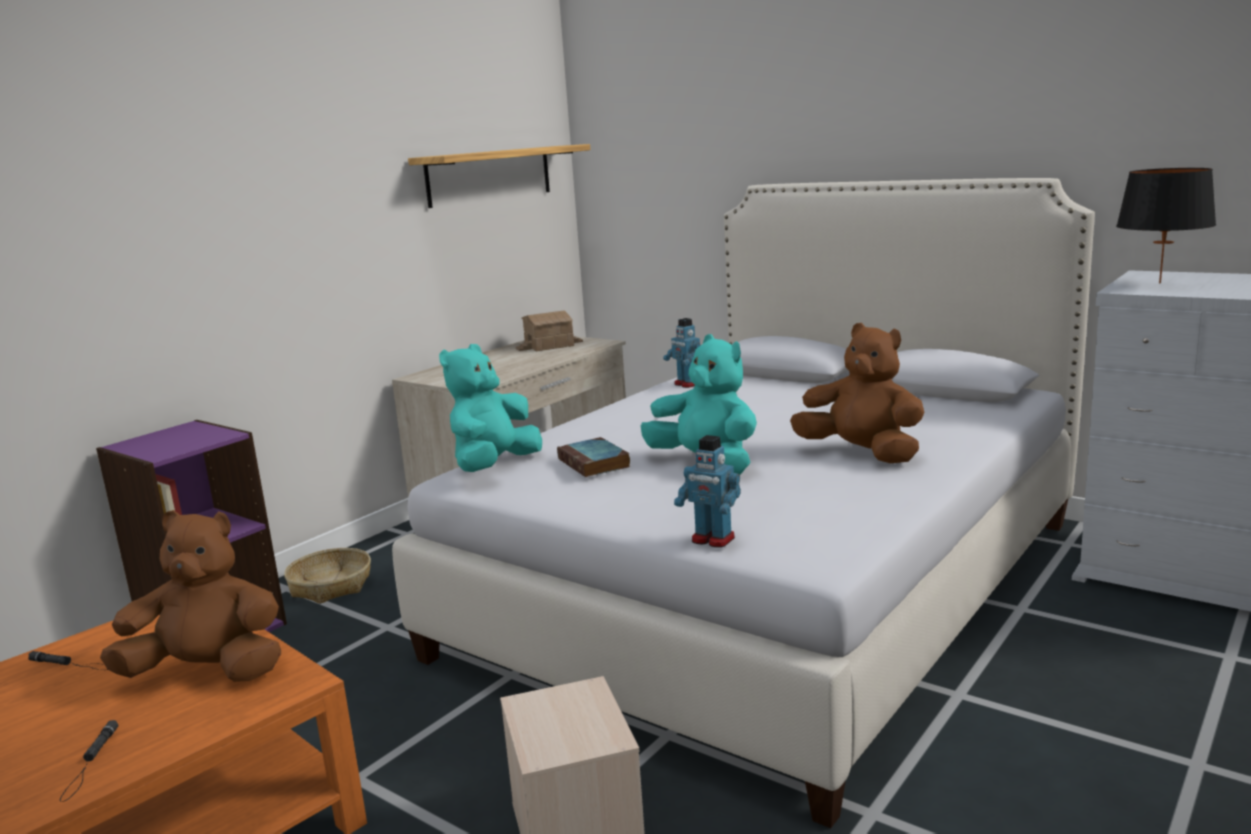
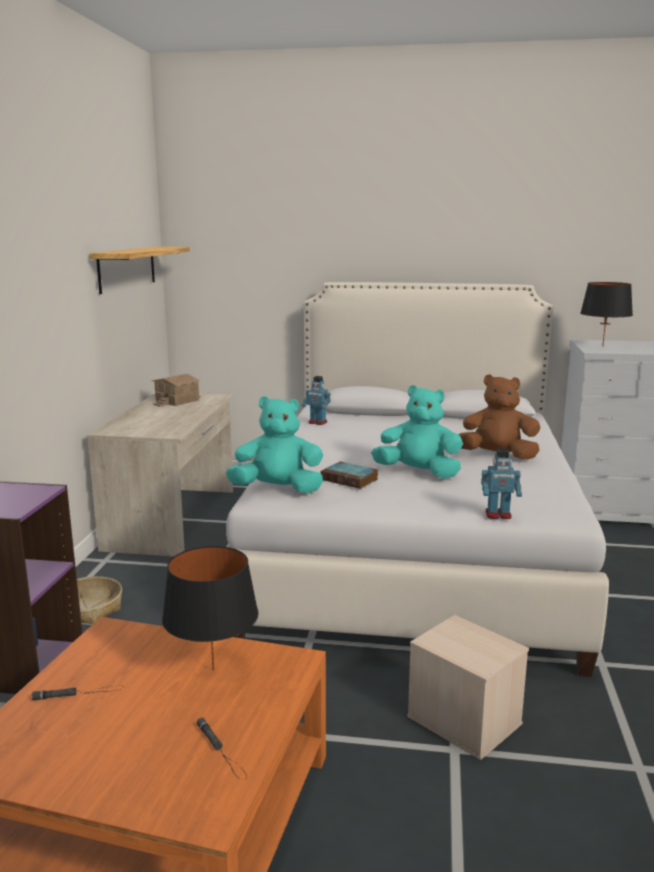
camera: 30 degrees left, 0 degrees up
(209, 672) = (213, 670): brown plush toy -> black table lamp
(494, 466) = (278, 489): turquoise plush toy -> turquoise plush toy turned 90 degrees clockwise

